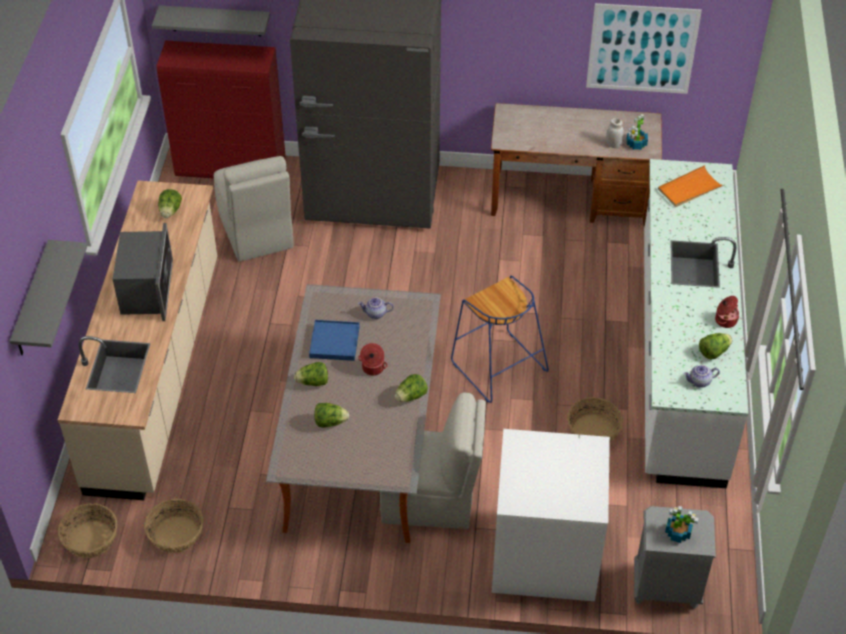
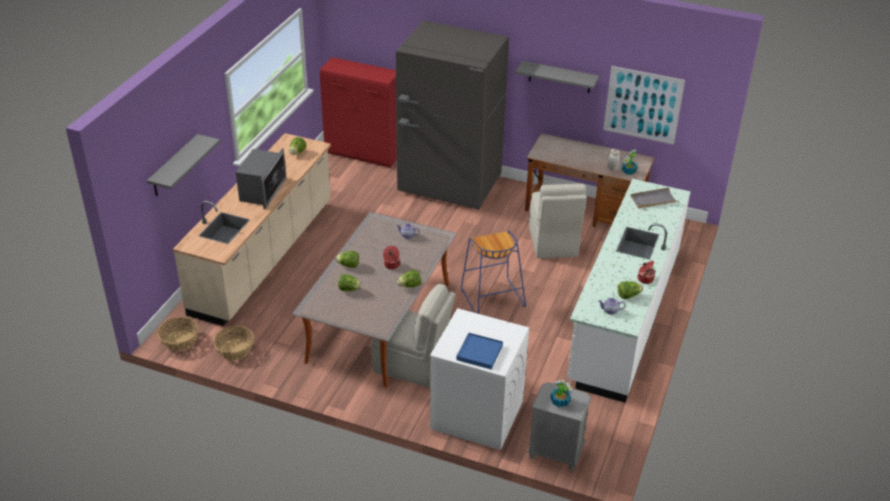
camera: 15 degrees right, 10 degrees down
(215, 20) = (364, 47): grey shelf -> grey shelf (559, 77)
(256, 232) = (363, 192): beige chair -> beige chair (553, 242)
(334, 342) = (373, 246): blue tray -> blue tray (479, 352)
(593, 431) = (543, 348): basket -> none
(689, 189) = (653, 200): orange tray -> grey tray

